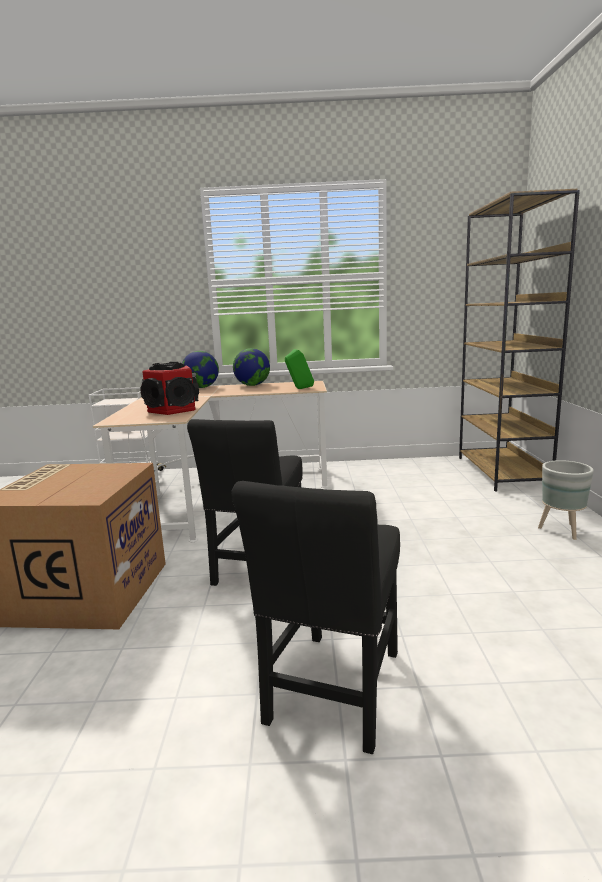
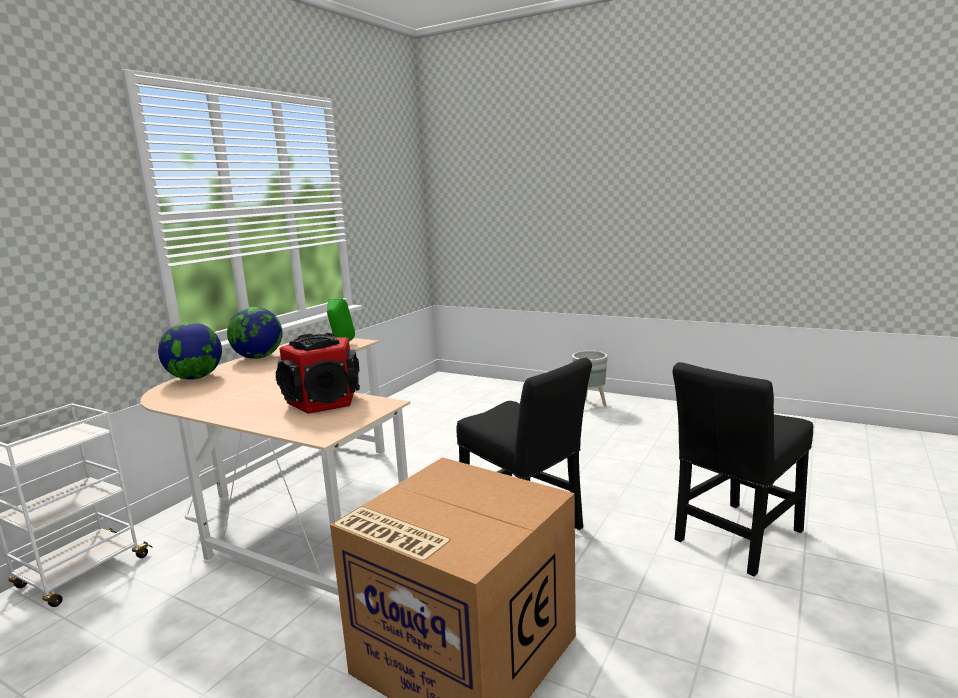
camera: 60 degrees left, 0 degrees up
(334, 693) = (736, 539): black chair -> black chair turned 90 degrees clockwise
(502, 472) = (471, 385): brown bookcase -> none

